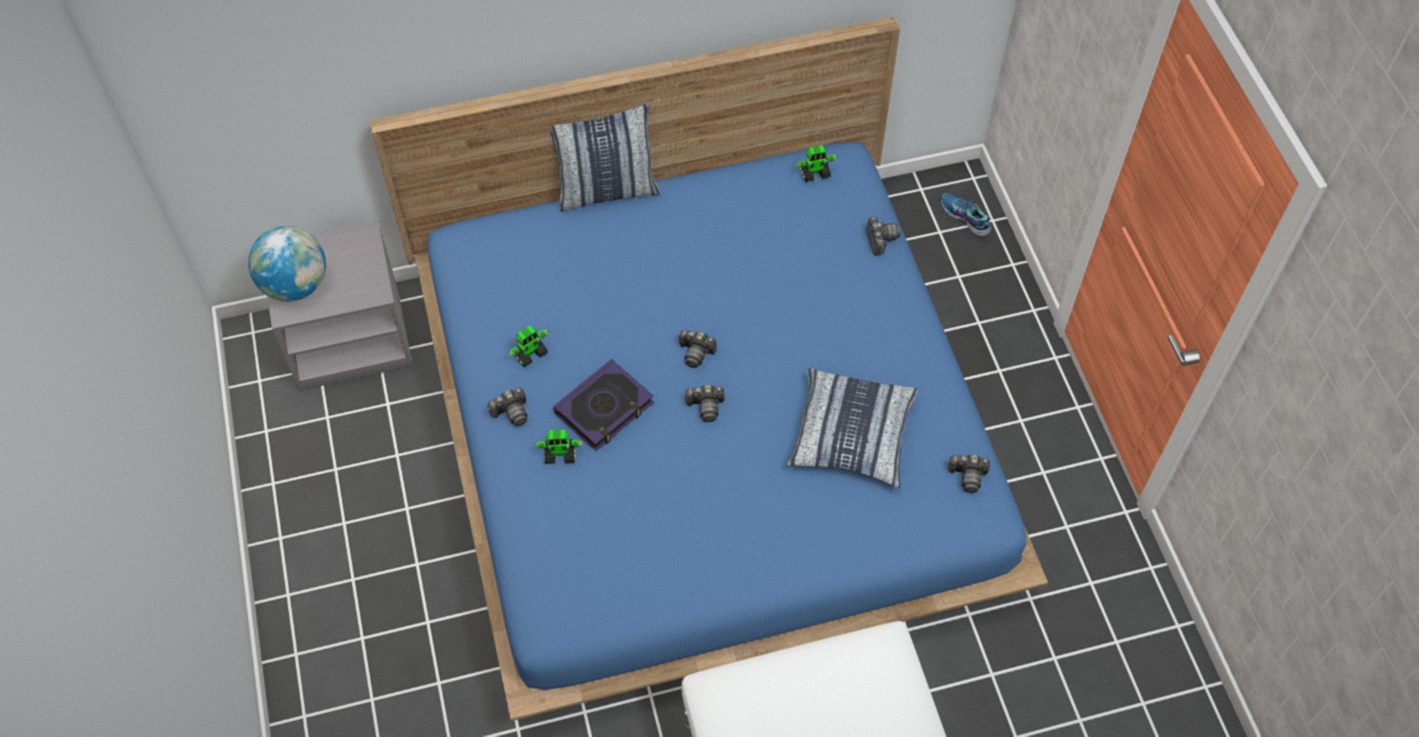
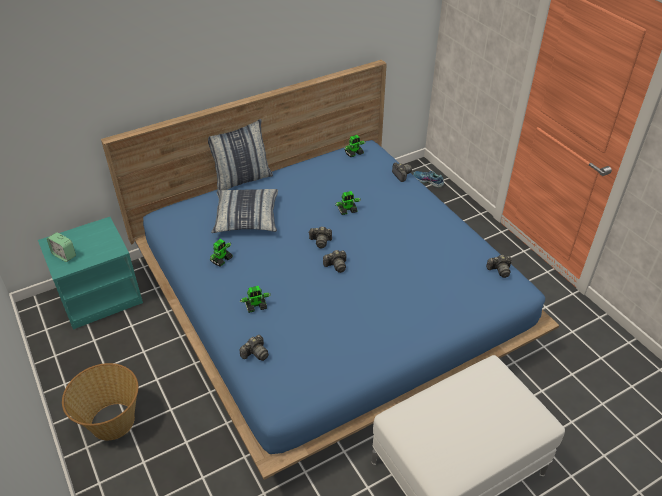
camera: 15 degrees left, 15 degrees down
(296, 285) = (64, 255): globe -> alarm clock
(329, 563) = (112, 422): none -> basket
(350, 337) = (100, 296): grey nightstand -> turquoise nightstand
(511, 412) = (219, 291): camera -> camera (255, 353)
(604, 409) = (276, 278): book -> none
(761, 298) = (347, 210): none -> toy robot
(851, 435) = (425, 263): pillow -> pillow (246, 218)

